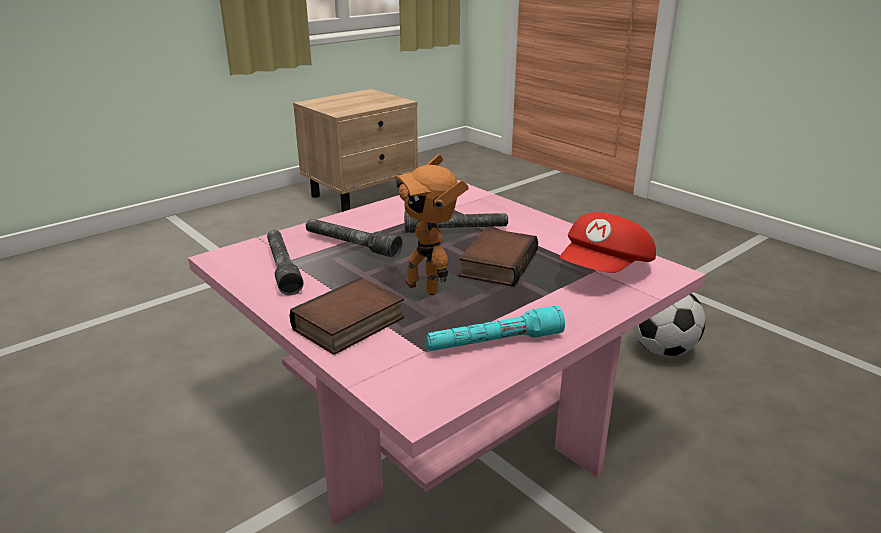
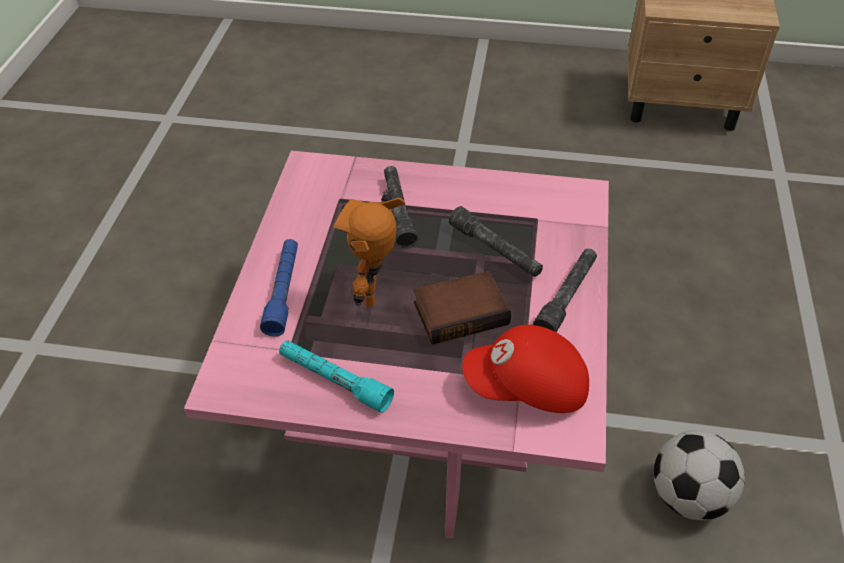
camera: 50 degrees right, 20 degrees up
(283, 268) = (324, 204): grey flashlight -> grey flashlight (566, 297)
(349, 325) = (283, 291): book -> blue flashlight

